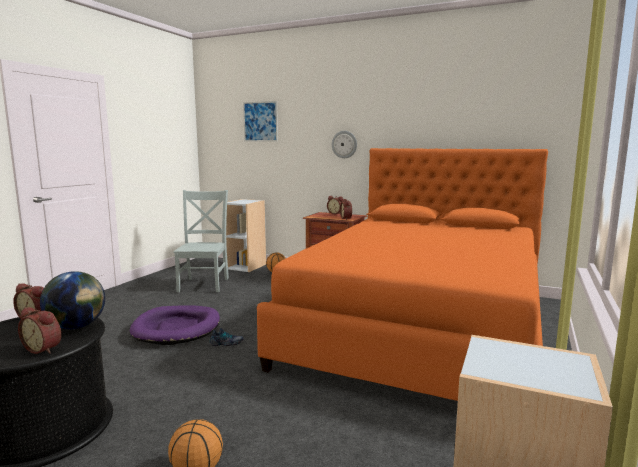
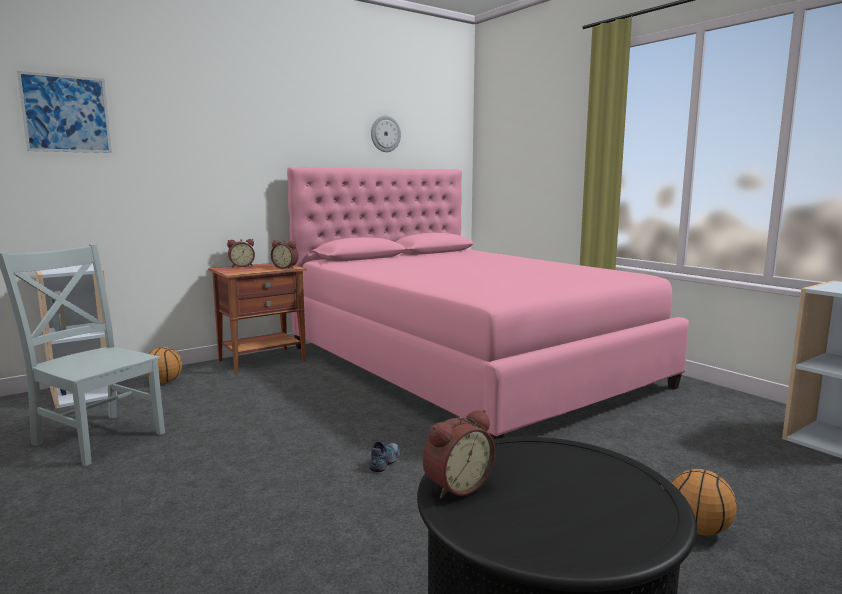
camera: 60 degrees left, 0 degrees up
(44, 348) = (622, 477): alarm clock -> none
(77, 327) = (532, 453): globe -> none
(177, 328) = (274, 489): purple dog bed -> none
(344, 144) = (239, 161): wall clock -> wall clock (385, 134)
(422, 327) = (466, 365): orange bed -> pink bed

